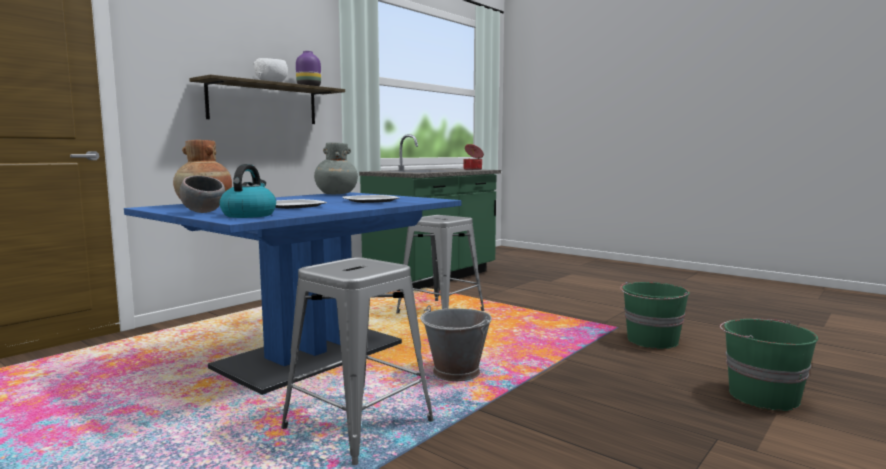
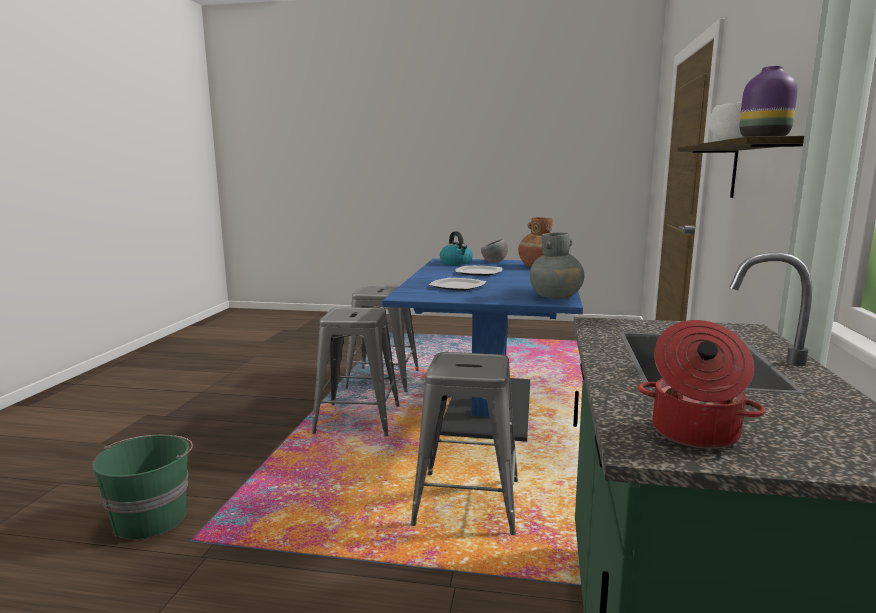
camera: 150 degrees right, 5 degrees up
(456, 373) = (358, 419): grey bucket -> grey stool
(761, 396) = (92, 458): green bucket -> none

